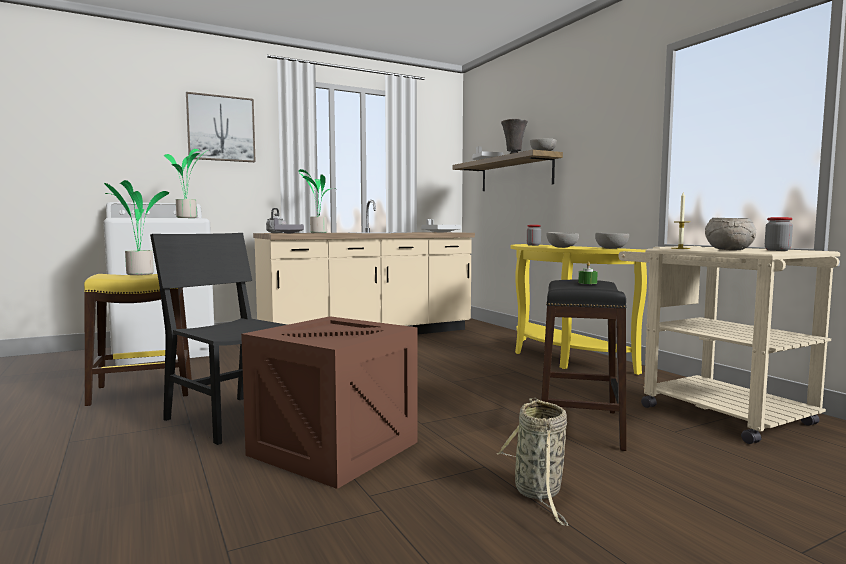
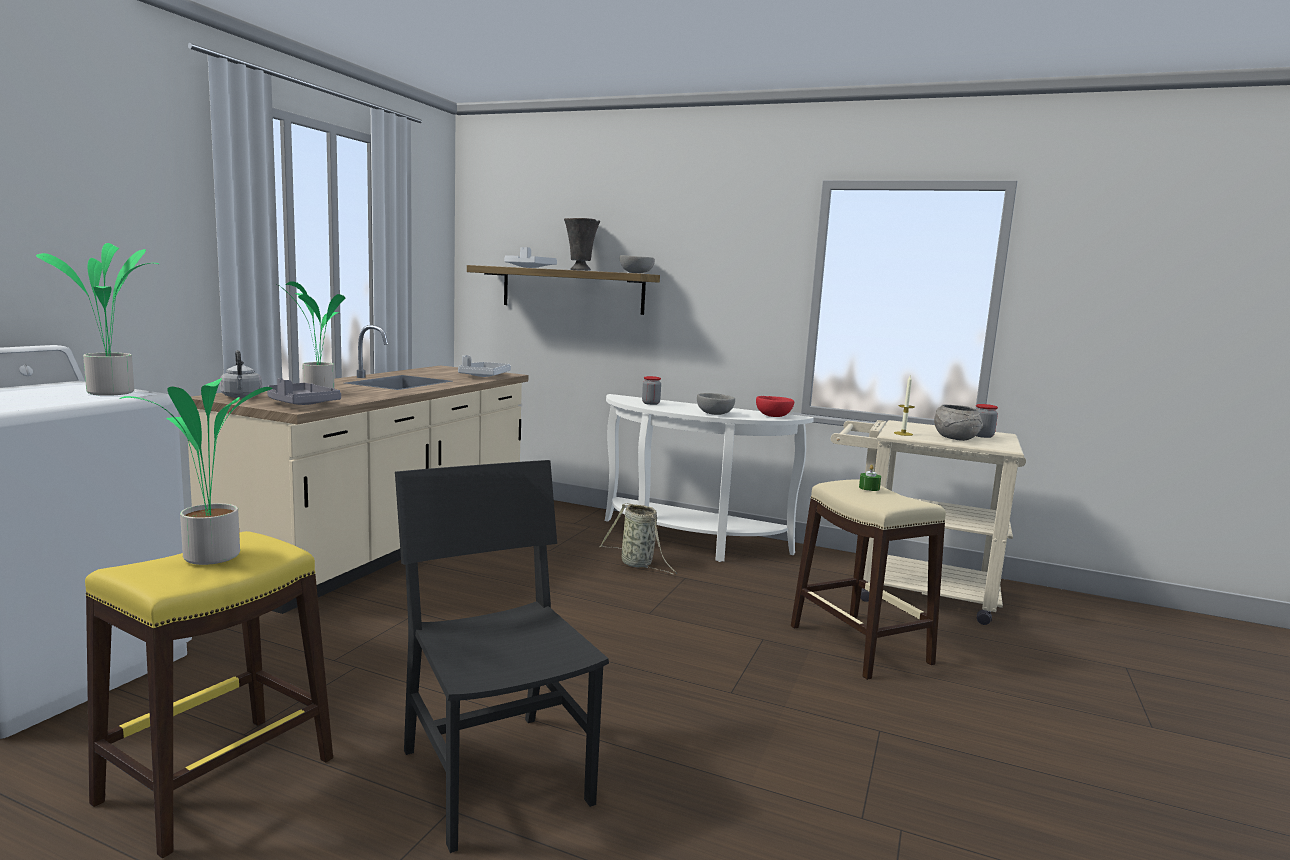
camera: 40 degrees left, 5 degrees up
(221, 128) = (93, 183): picture -> none
(230, 418) = (496, 775): black chair -> black chair turned 60 degrees clockwise
(334, 448) = (716, 769): crate -> none
(539, 493) = (962, 744): basket -> basket (638, 564)
(558, 357) = (687, 544): yellow console table -> white console table
(578, 426) = (859, 645): black stool -> beige stool
(610, 248) = (772, 416): grey bowl -> red bowl

